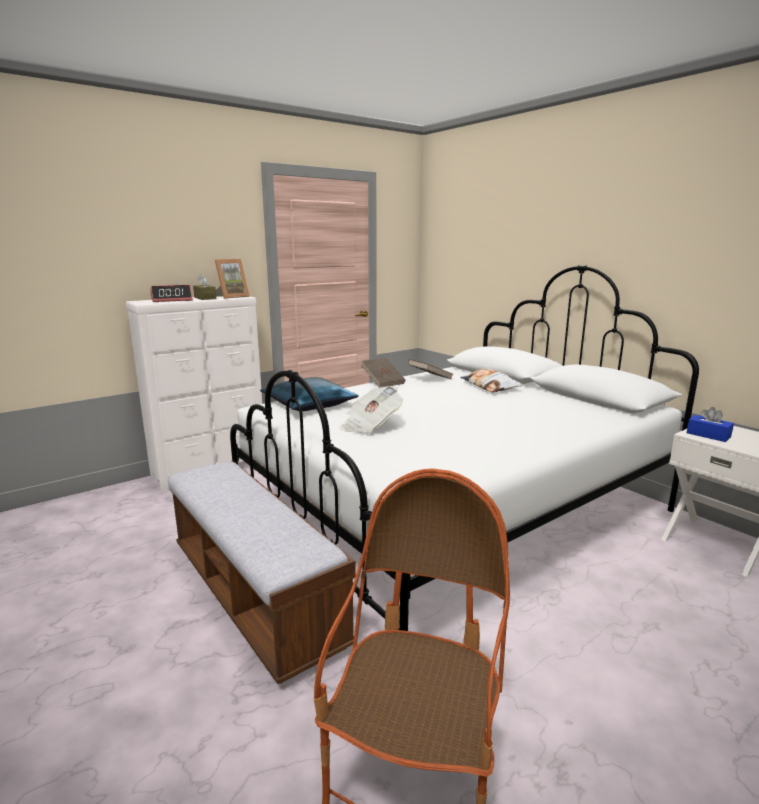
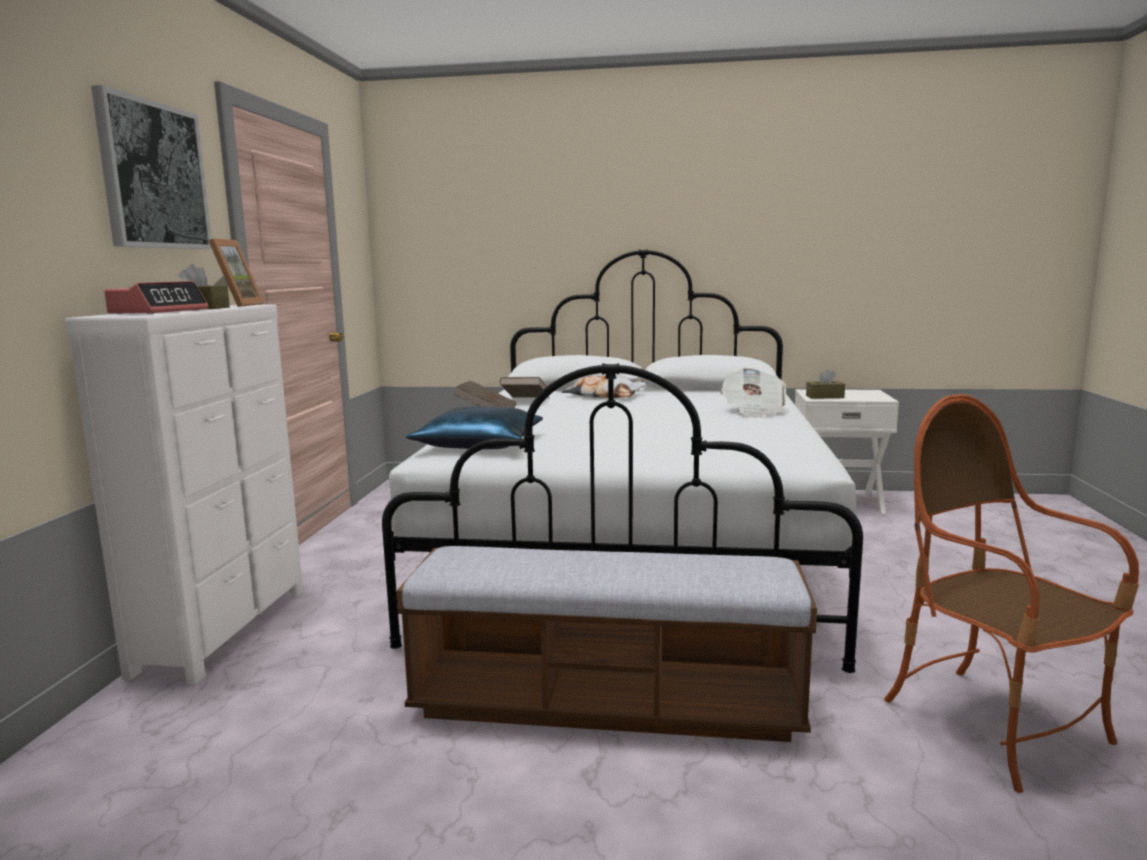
camera: 45 degrees left, 5 degrees down
(199, 224) = (153, 176): none -> picture
(370, 426) = (612, 442): newspaper -> newspaper (753, 411)
(708, 435) = (825, 397): blue tissue box -> brown tissue box

